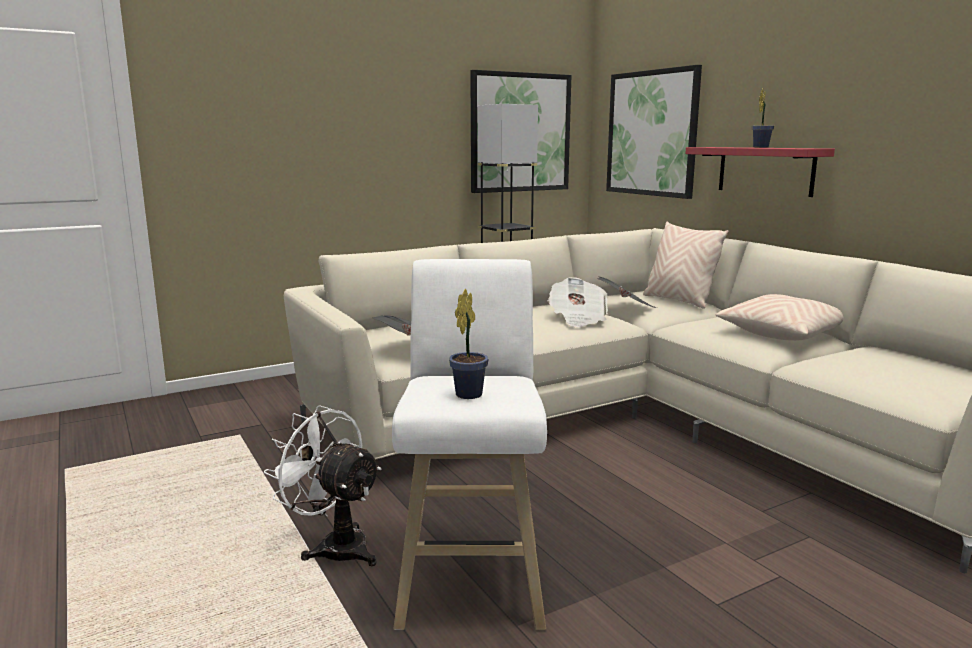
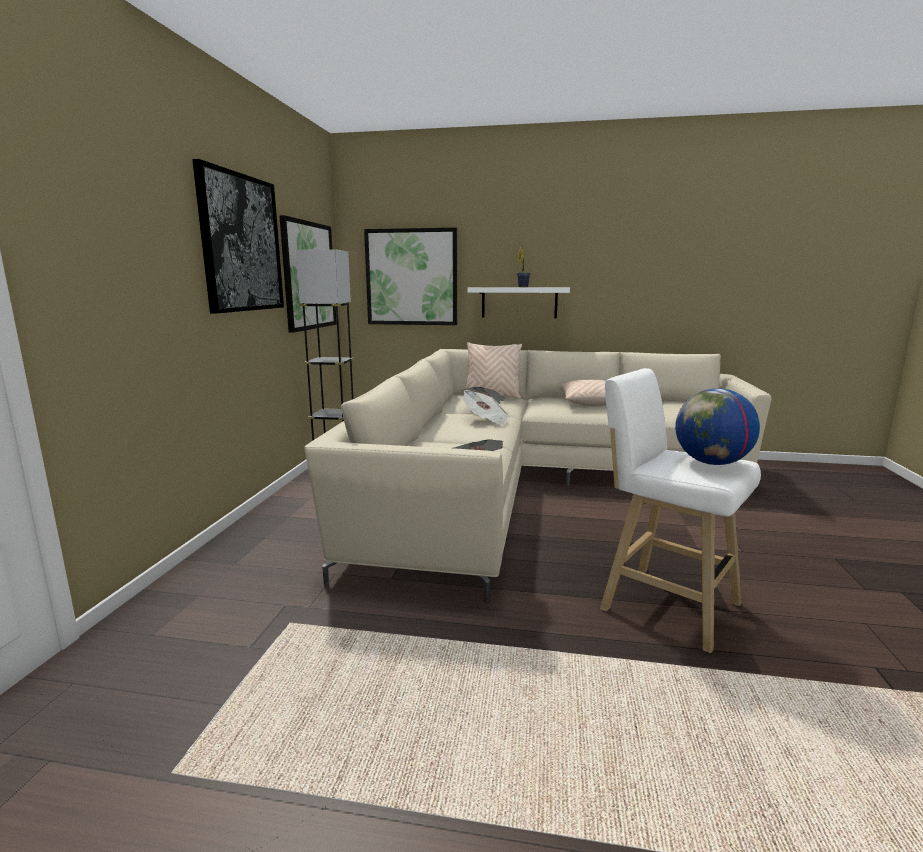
camera: 50 degrees left, 0 degrees up
(335, 546) = (573, 640): white fan -> none
(400, 102) = (241, 243): none -> picture
(470, 393) = (712, 463): potted plant -> globe
(765, 170) = (519, 302): red shelf -> white shelf

